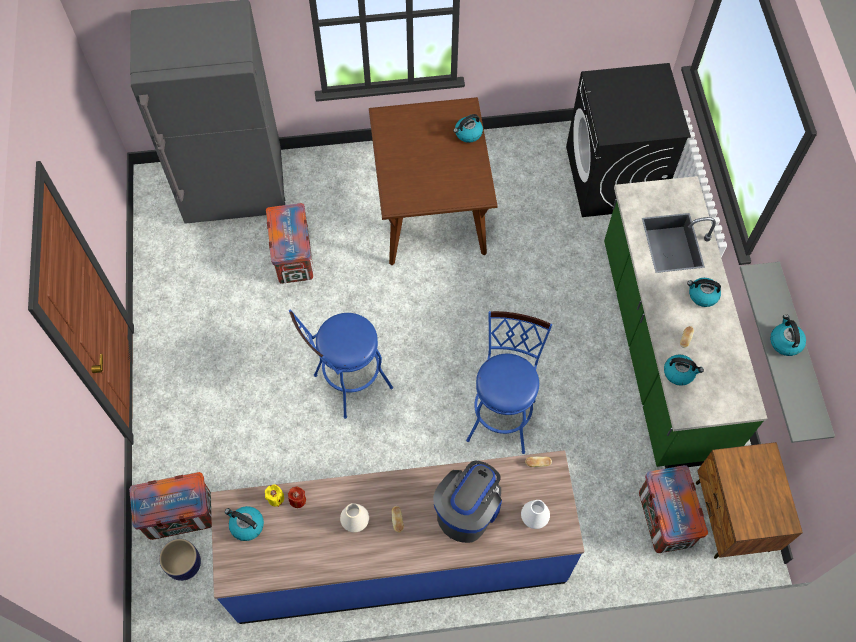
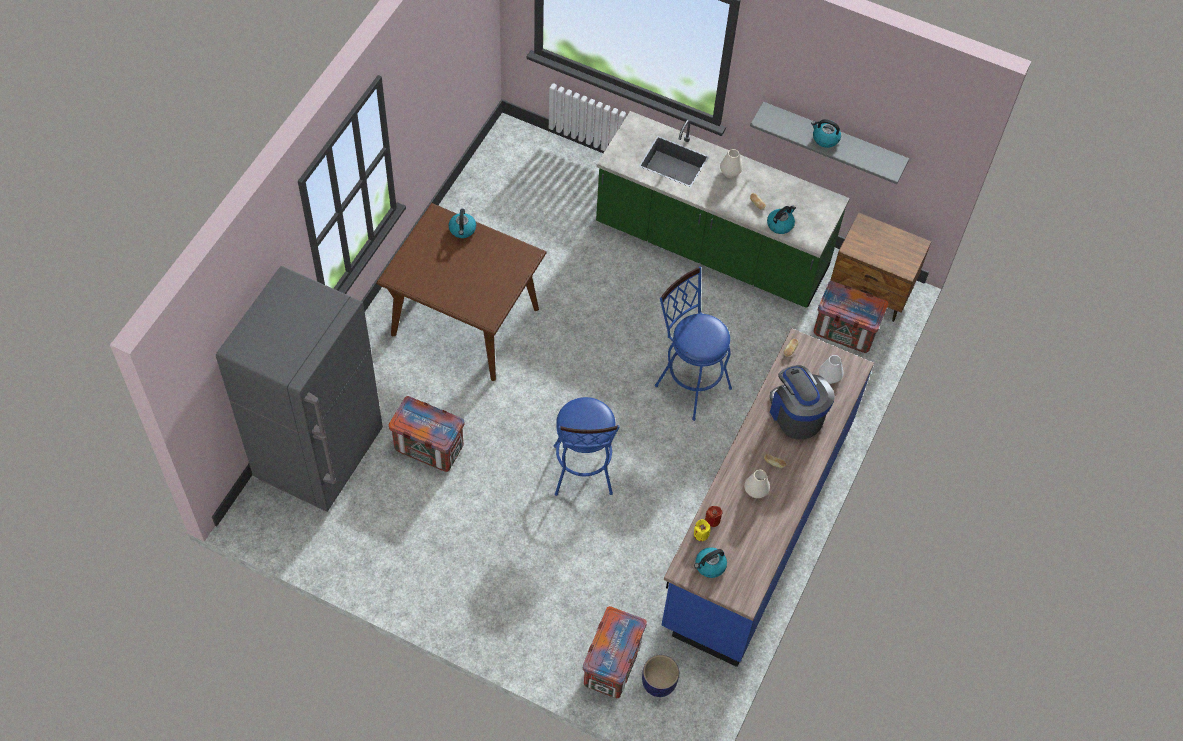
camera: 60 degrees left, 5 degrees down
(613, 178) = (538, 181): black washing machine -> none
(702, 295) = (730, 172): kettle -> white vase

